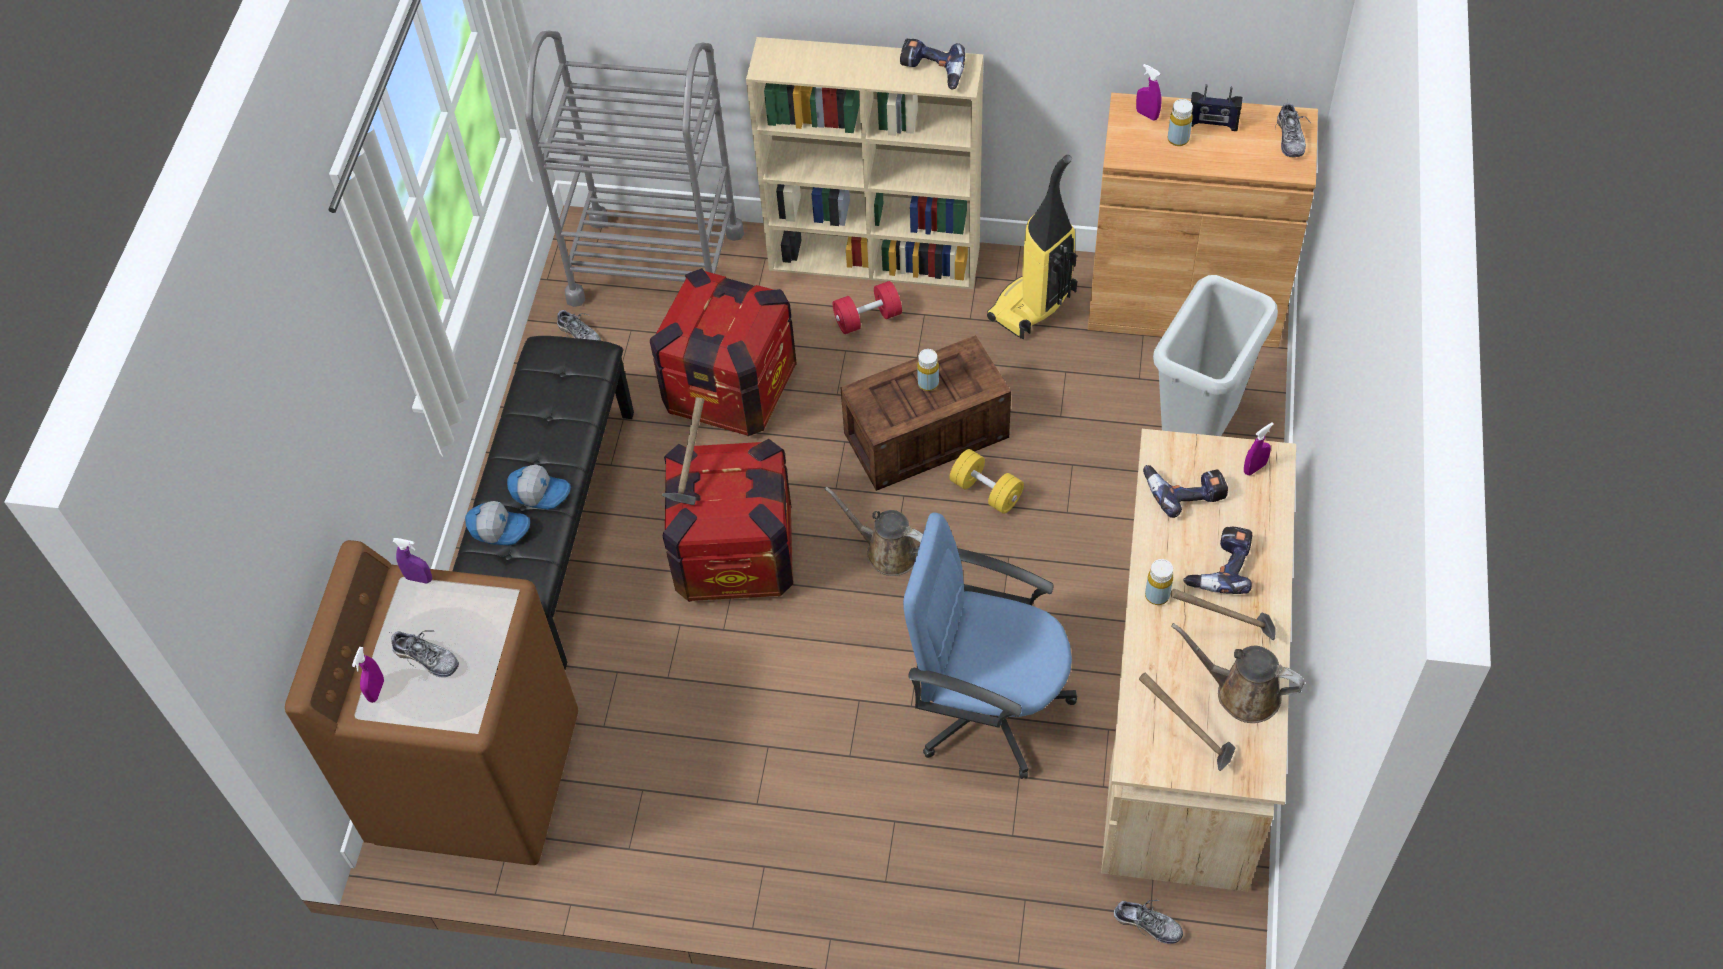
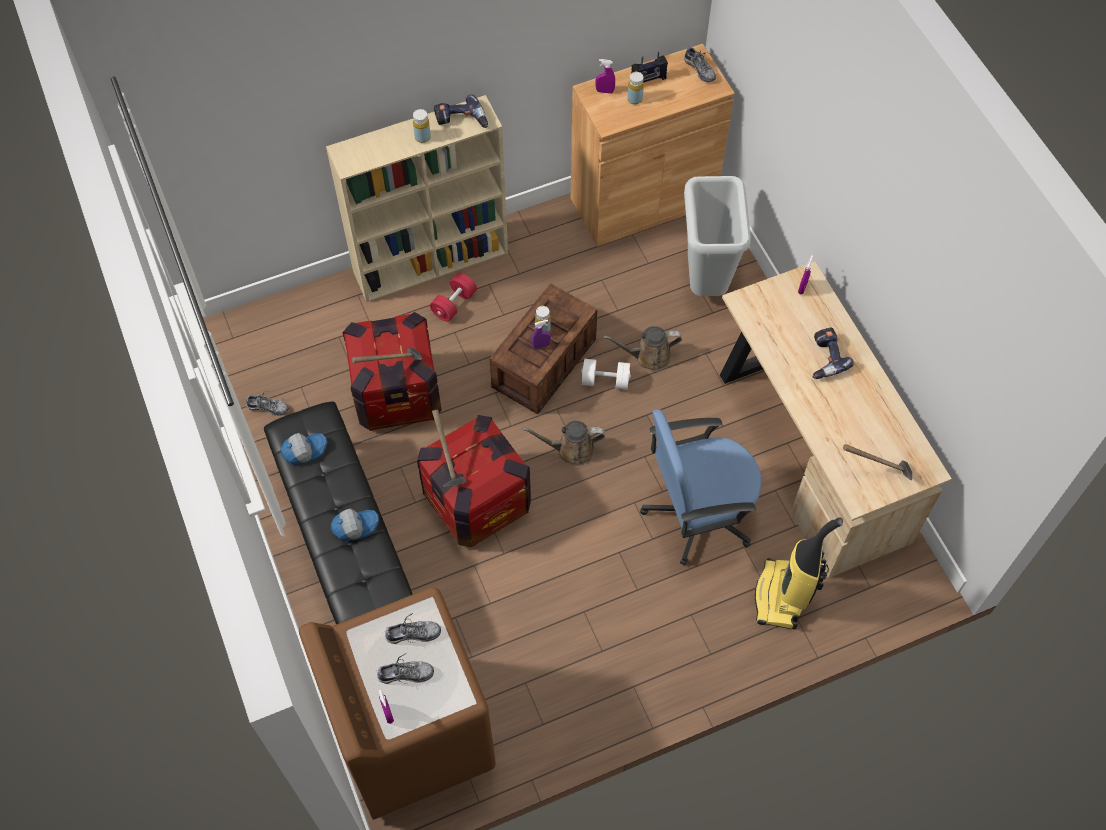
camera: 35 degrees left, 5 degrees up
(419, 578) = (359, 625): purple spray bottle -> purple spray bottle (541, 345)
(499, 528) = (345, 564): cap -> cap (304, 450)
(656, 266) = (287, 335): grey cart -> none
(986, 491) = (605, 380): yellow dumbbell -> white dumbbell
(1032, 307) = (553, 247): vacuum cleaner -> vacuum cleaner (782, 596)
(1147, 924) = (872, 593): shoe -> shoe (413, 634)
(1157, 595) = (801, 394): yellow bottle -> yellow bottle (422, 137)
(1184, 490) = (772, 321): power drill -> none
(1224, 631) = (852, 396): hammer -> hammer (392, 368)
(1241, 692) = (886, 427): brown watering can -> brown watering can (648, 356)

